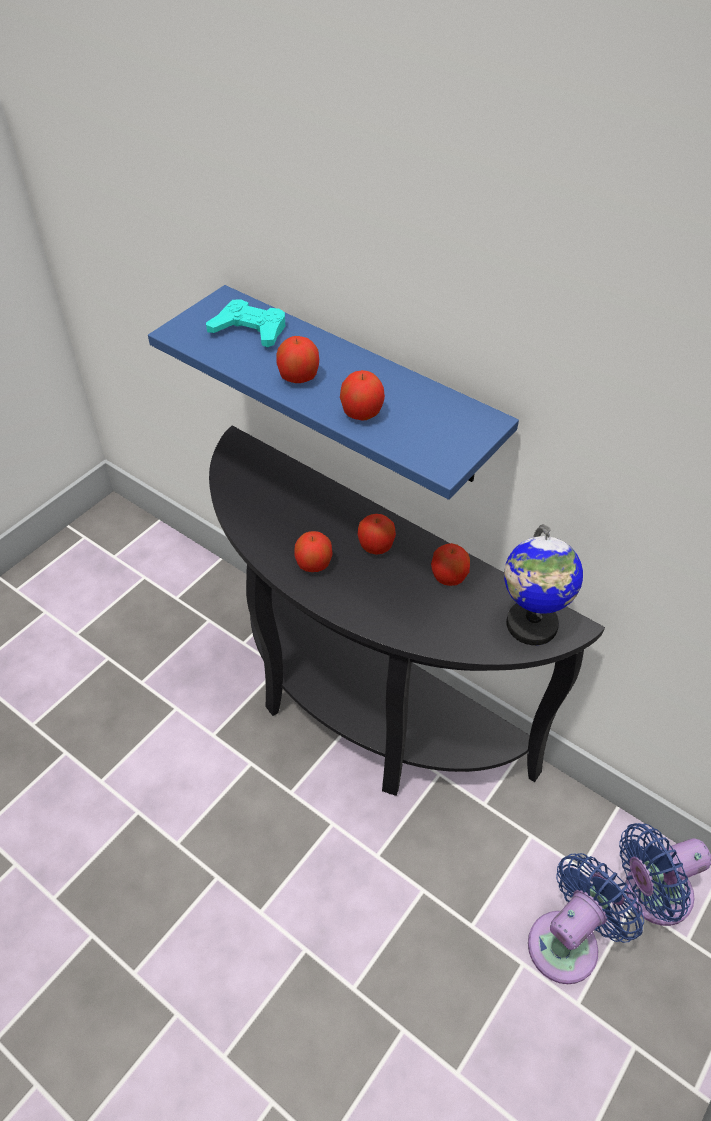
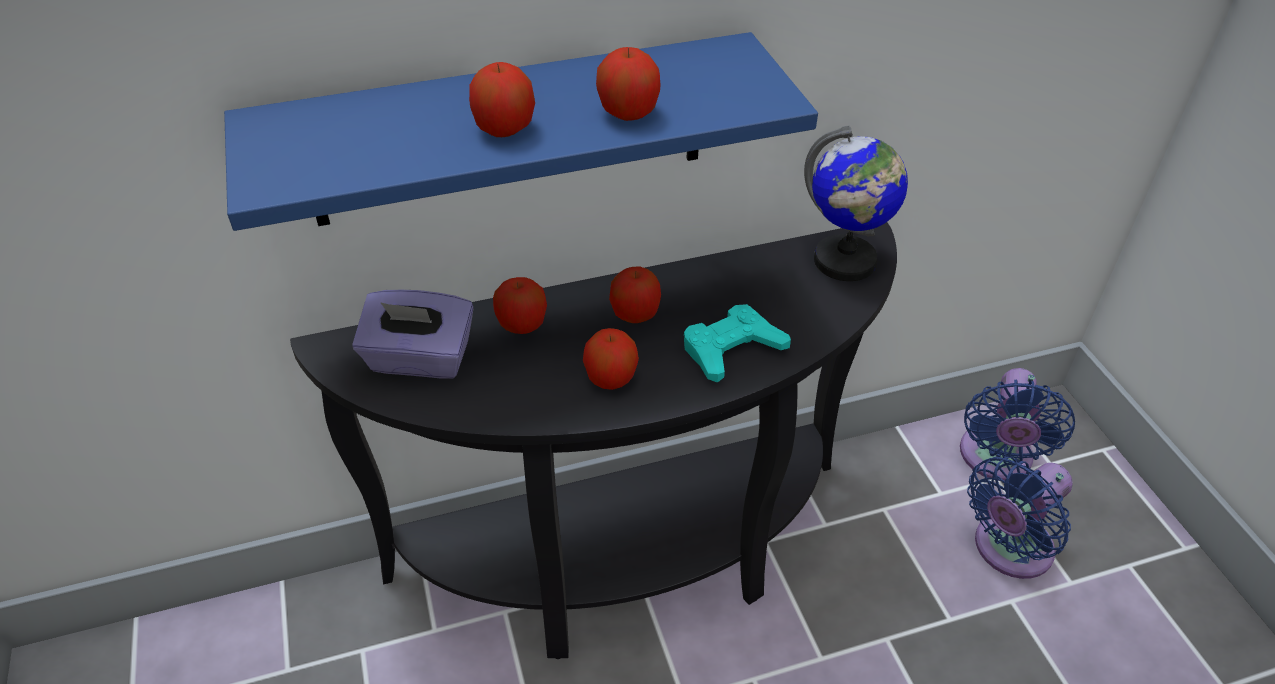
camera: 55 degrees left, 5 degrees down
(249, 330) = (355, 127): turquoise game controller -> turquoise game controller (731, 349)
(259, 480) = (420, 359): none -> purple tissue box
(448, 577) = (732, 284): apple -> apple (522, 325)
(568, 941) = (1007, 550): blue fan -> blue fan turned 120 degrees counterclockwise

